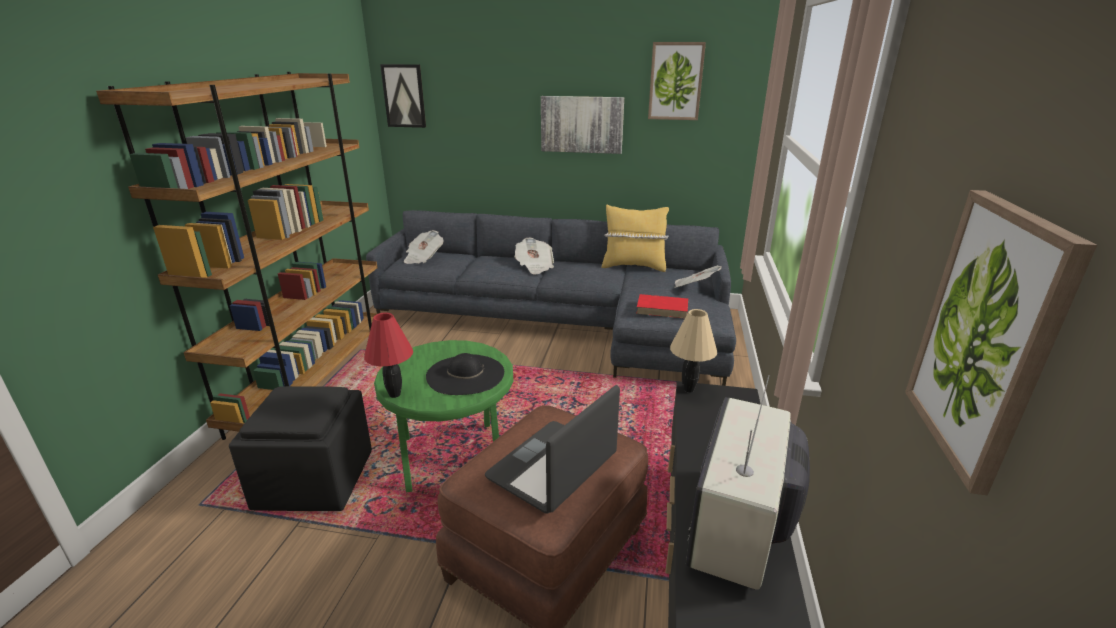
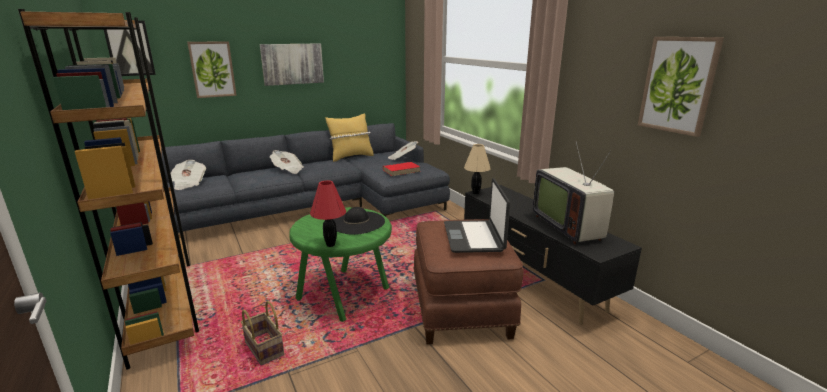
camera: 40 degrees left, 5 degrees down
(314, 480) = (263, 349): black ottoman -> basket
(675, 81) = (351, 32): picture -> picture (212, 69)

